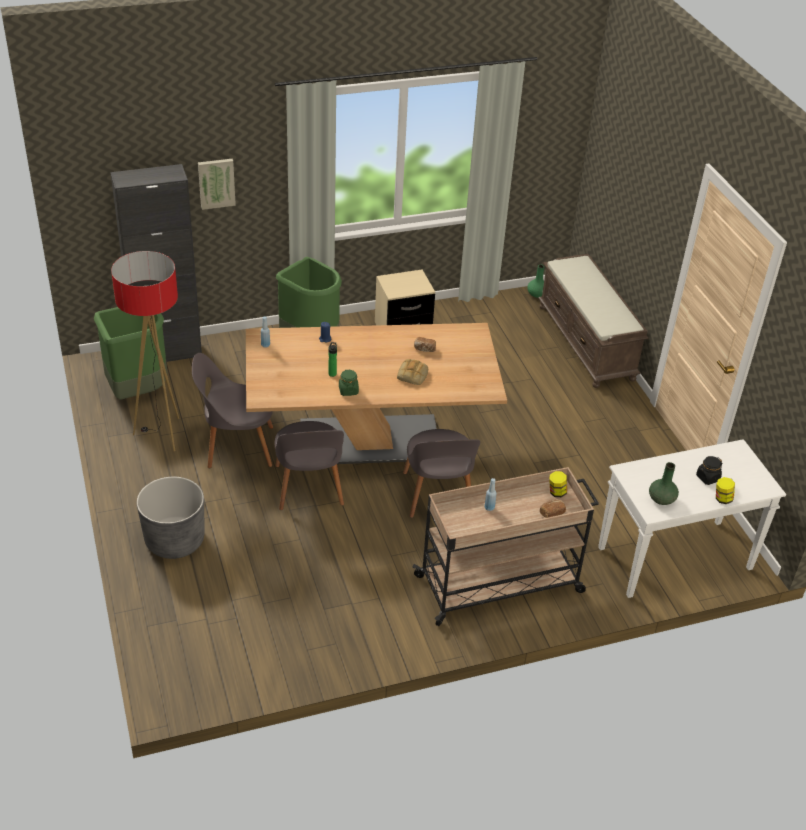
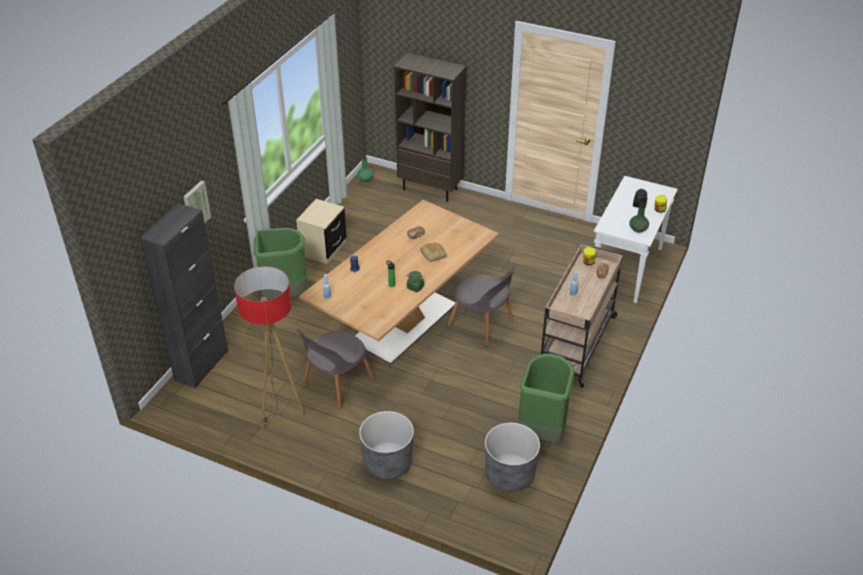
camera: 45 degrees left, 0 degrees up
(136, 391) = (220, 402): green trash can -> green trash can (541, 431)
(250, 638) = (509, 474): none -> grey planter
(308, 488) = (413, 374): grey chair -> none
(587, 343) = (430, 189): brown bench -> brown bookcase

